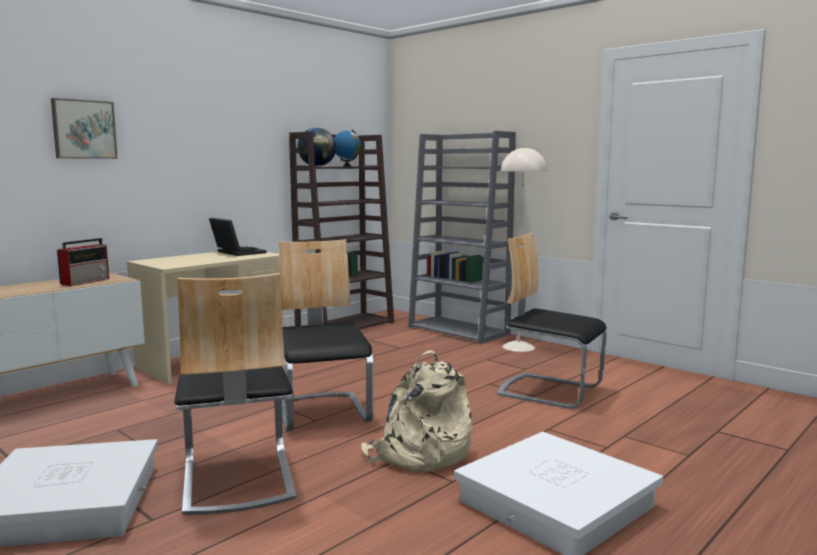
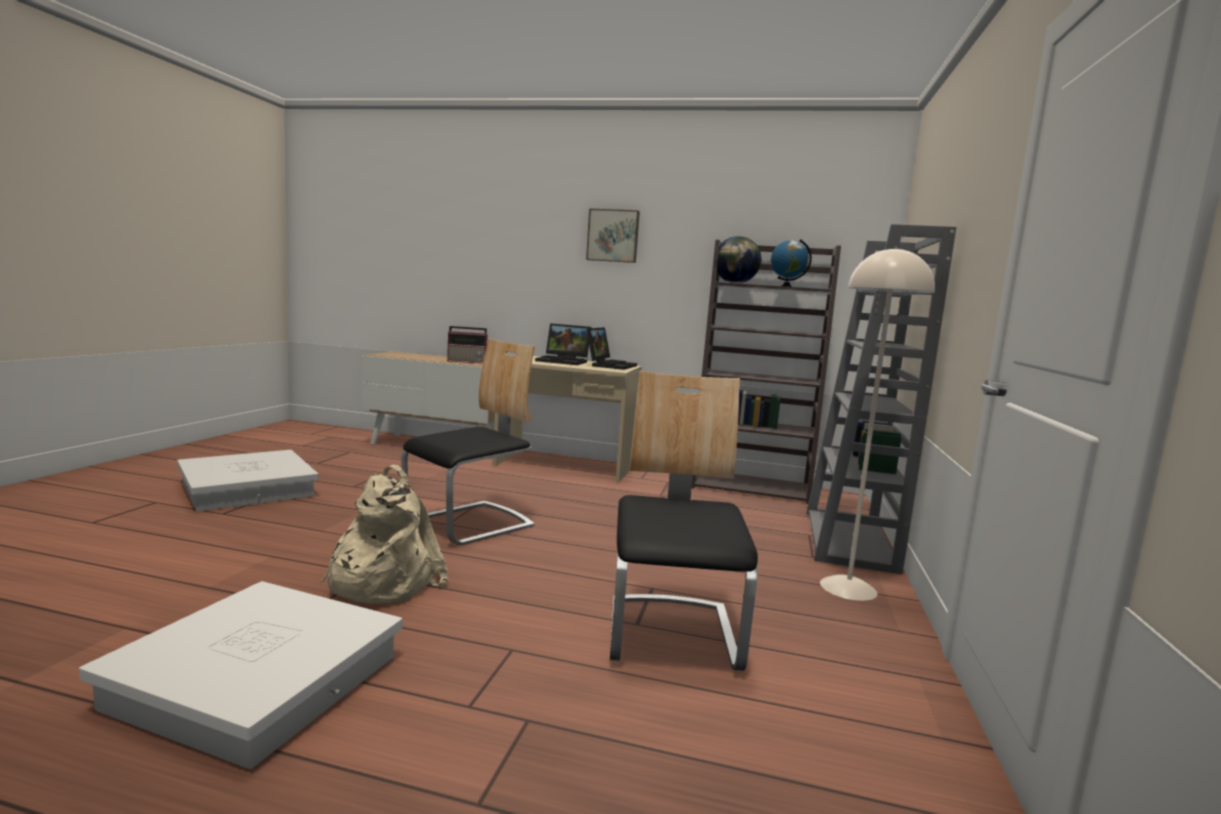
camera: 60 degrees right, 0 degrees up
(83, 129) = (506, 238): picture -> picture (613, 236)
(196, 257) = (564, 361): none -> laptop
(237, 478) = (300, 522): chair -> none

